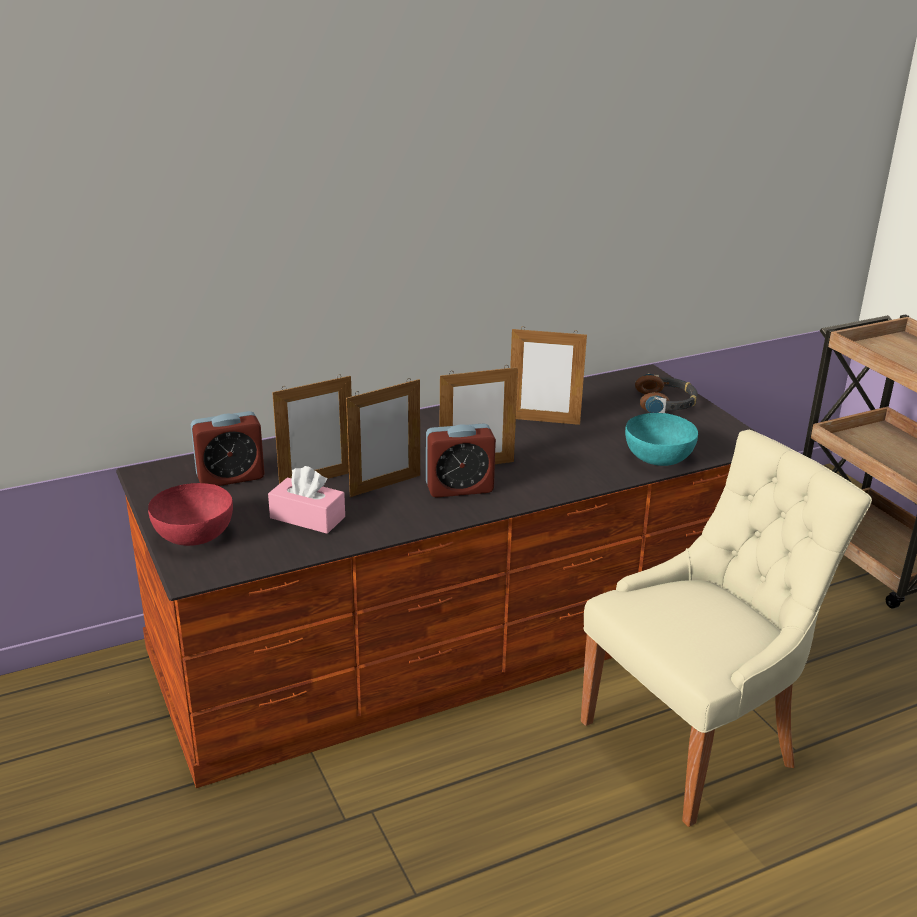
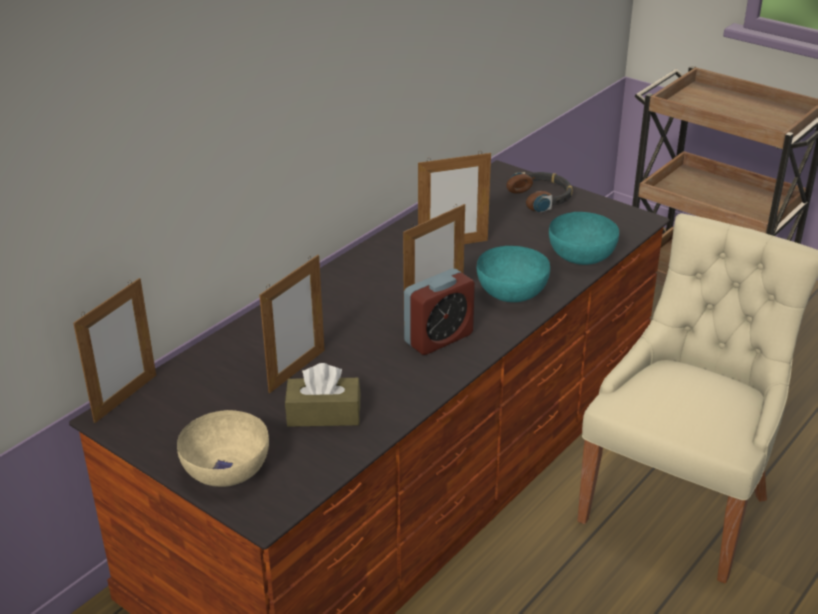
camera: 25 degrees left, 5 degrees up
(193, 535) = (226, 470): red bowl -> beige bowl
(230, 477) = (205, 393): alarm clock -> none
(307, 517) = (323, 414): pink tissue box -> brown tissue box
(385, 485) = (367, 356): picture frame -> picture frame (125, 398)
(562, 469) = (512, 291): none -> turquoise bowl

